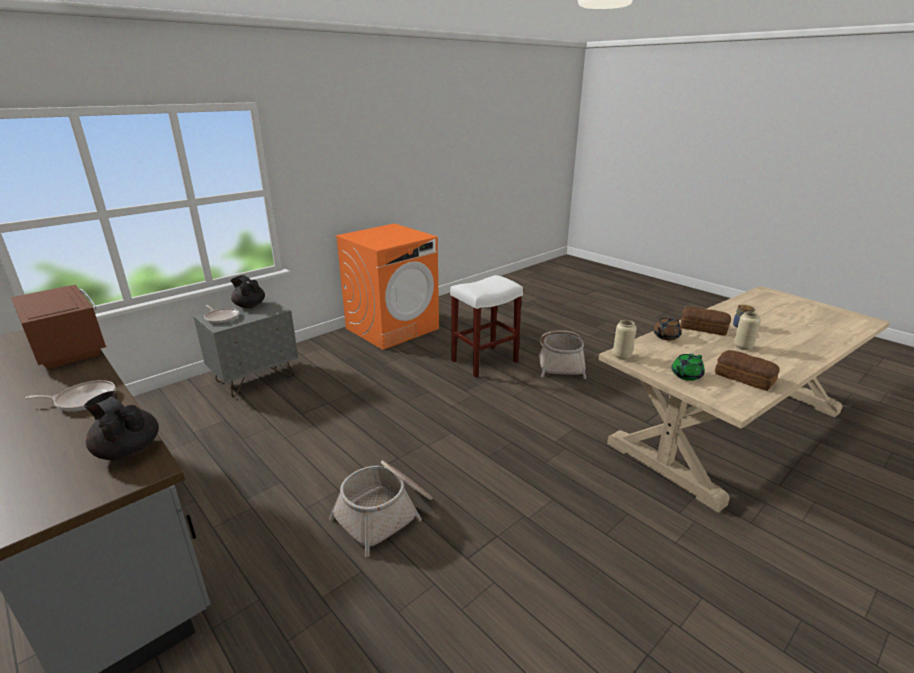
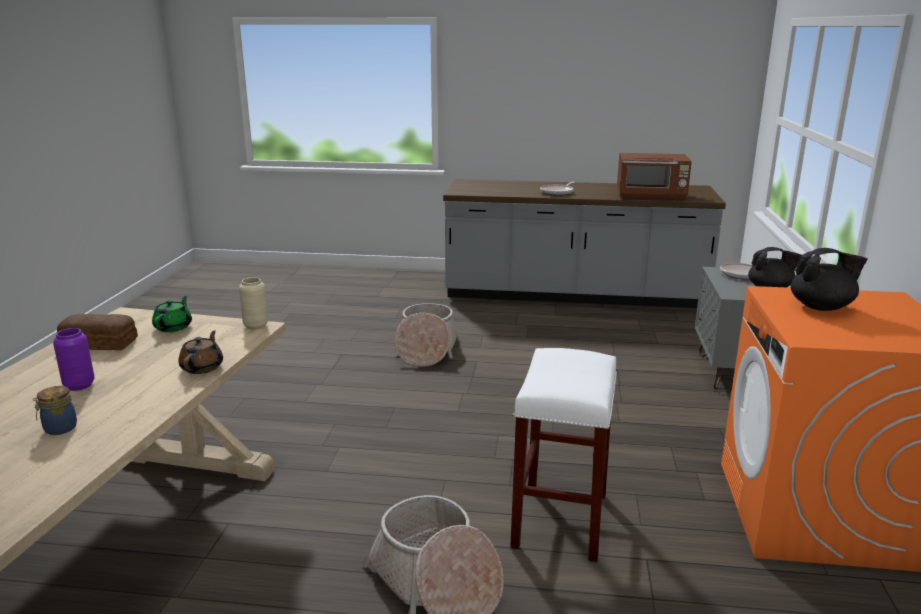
camera: 140 degrees right, 5 degrees down
(128, 450) = (482, 192): black teapot -> black teapot (821, 307)
(704, 328) = (136, 401): bread -> none
(742, 347) = (79, 385): beige vase -> purple vase

